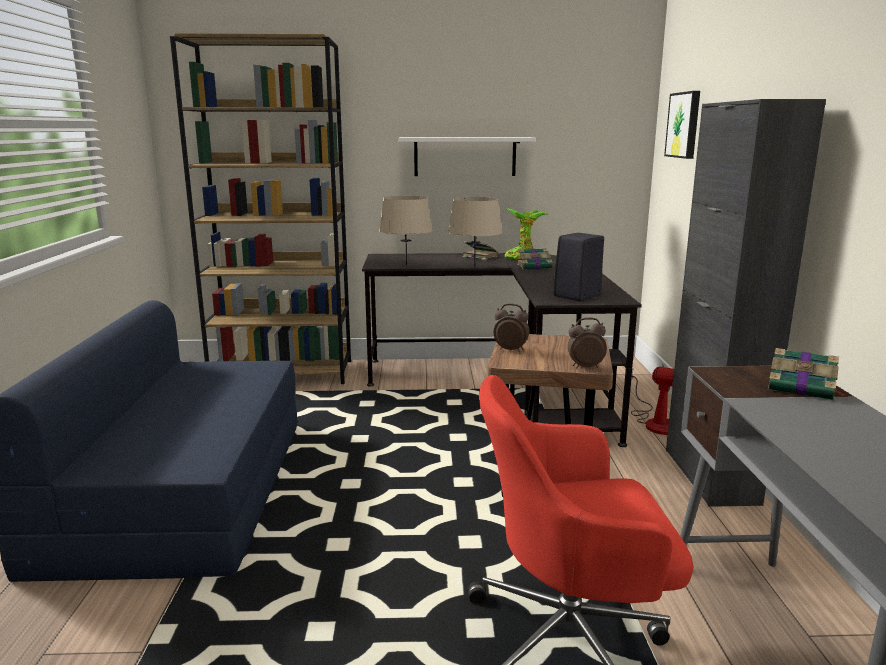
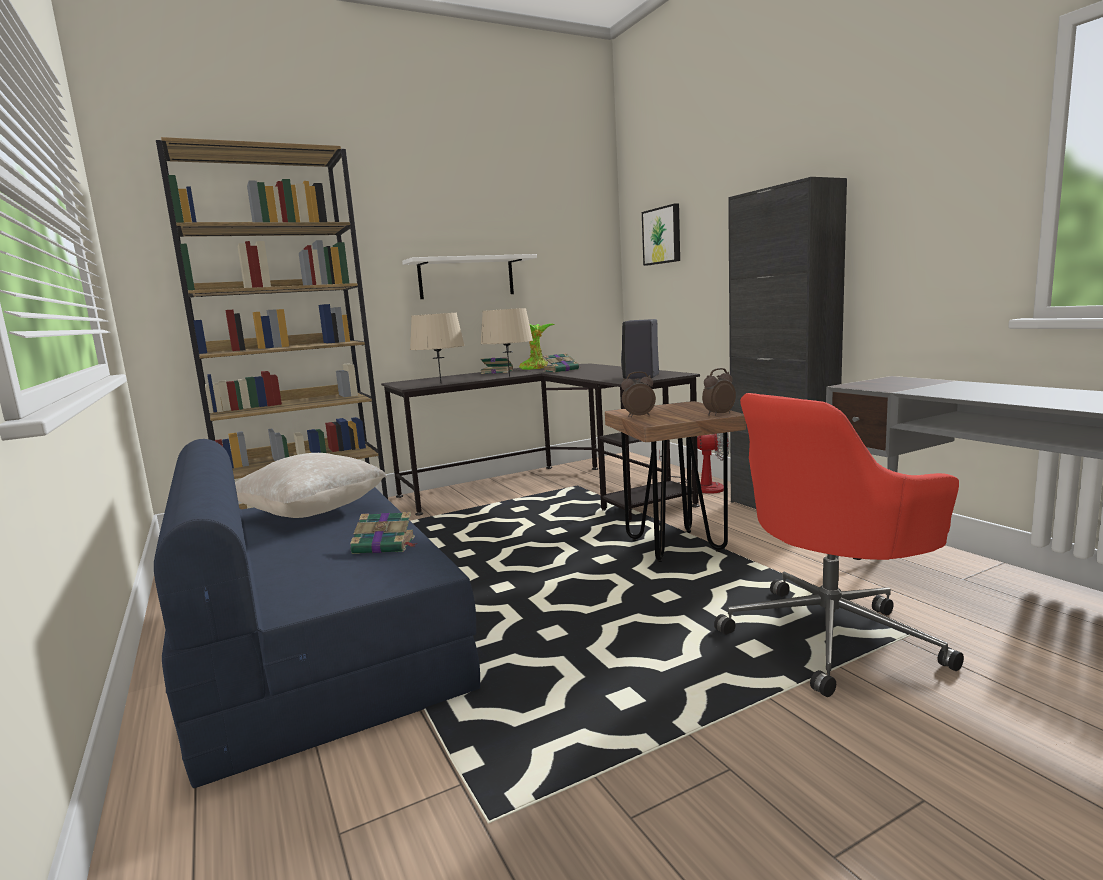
camera: 25 degrees left, 5 degrees down
(215, 380) = (312, 513): none -> beige pillow
(803, 388) = (921, 382): book -> book (385, 545)

